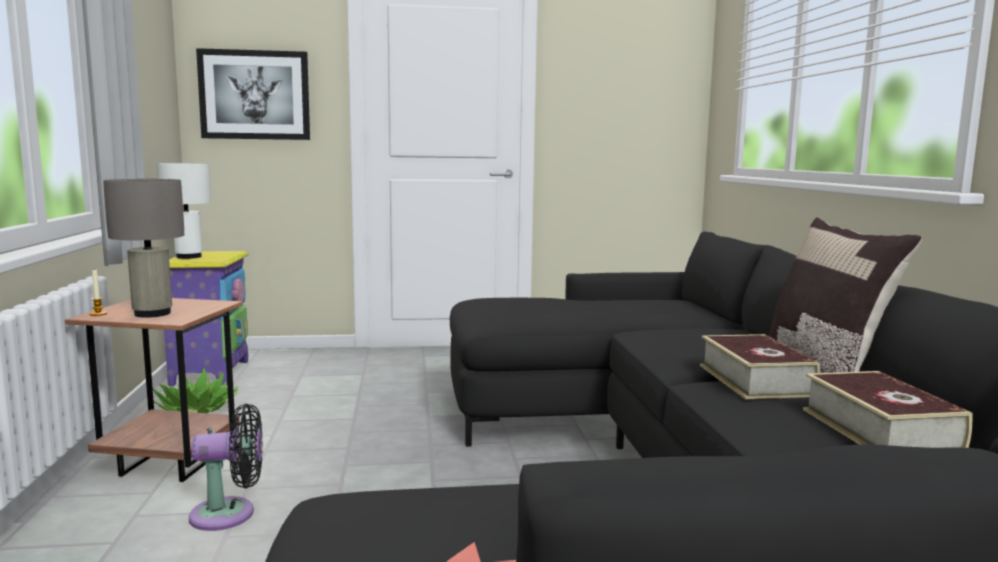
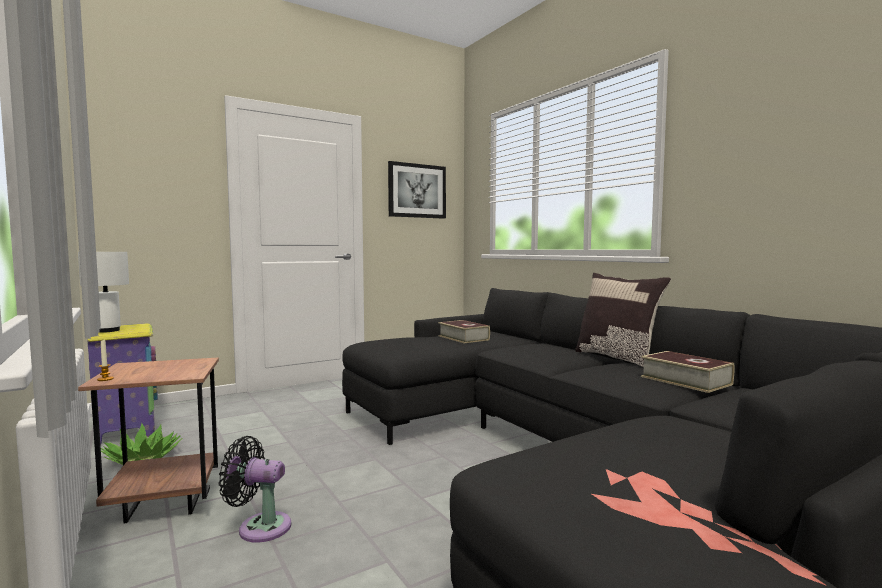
camera: 25 degrees left, 5 degrees down
(154, 313) = (159, 373): grey table lamp -> none
(229, 514) = (259, 527): black fan -> black fan turned 135 degrees counterclockwise
(255, 95) = (148, 197): picture -> picture (417, 191)
(755, 380) = (596, 366): book -> book (463, 338)

